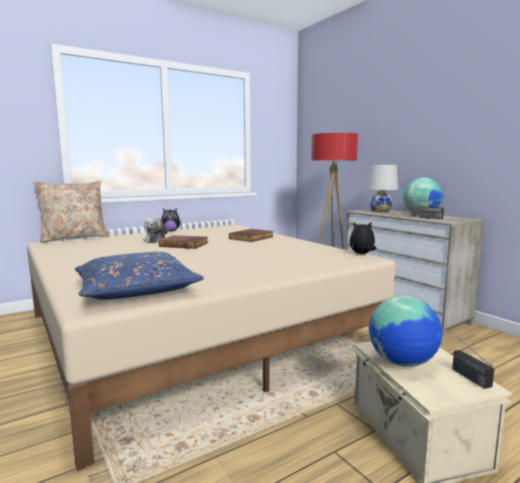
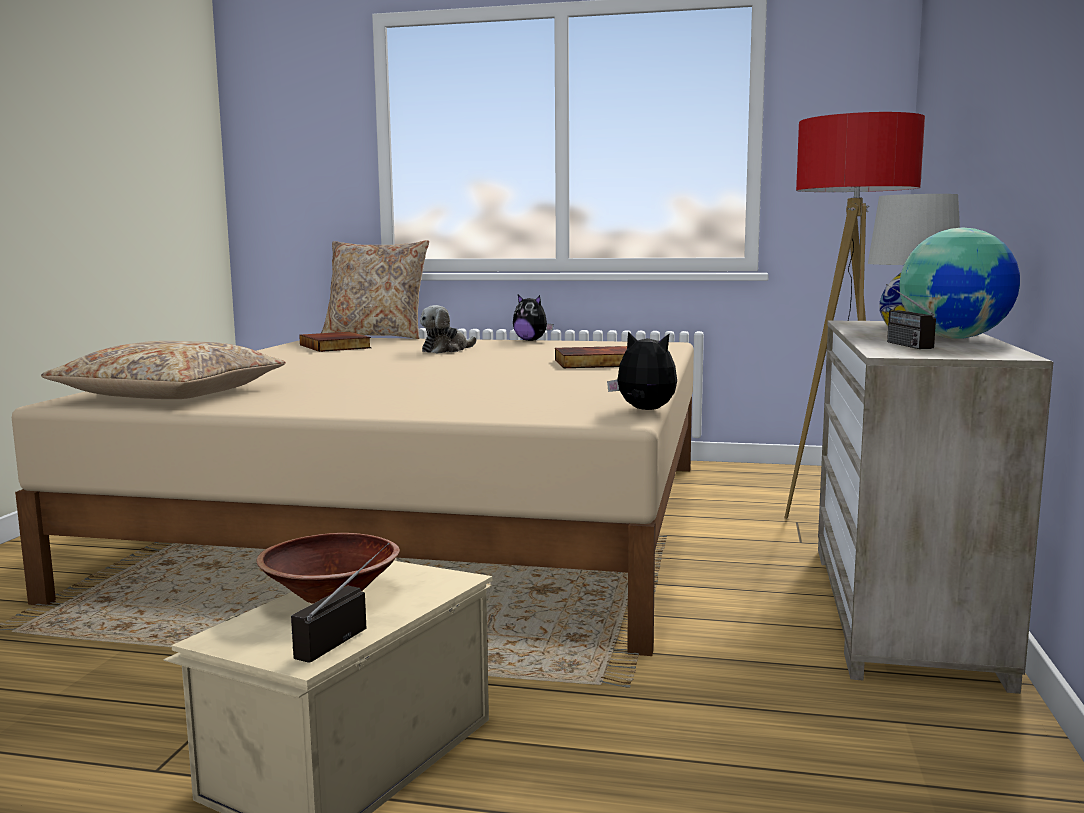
camera: 45 degrees right, 0 degrees up
(136, 289) = (171, 394): blue pillow -> beige pillow
(184, 244) = (455, 359): book -> book (336, 346)
(403, 362) = (330, 594): globe -> brown bowl

